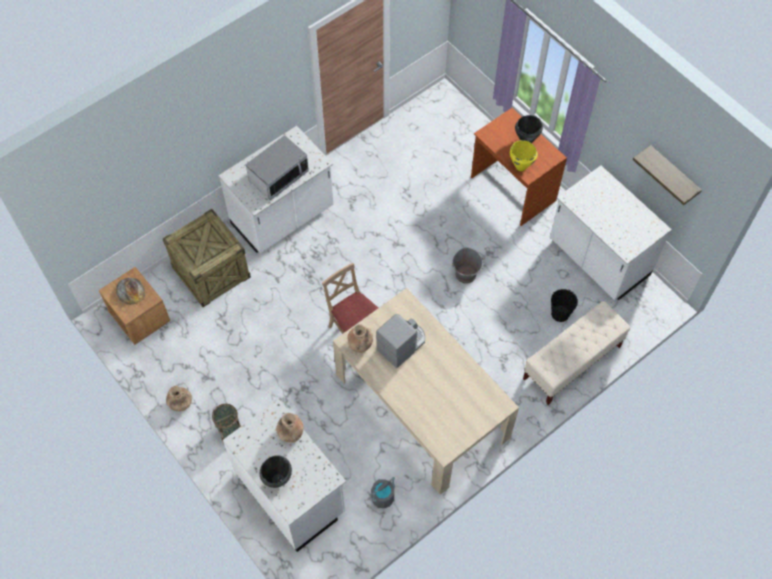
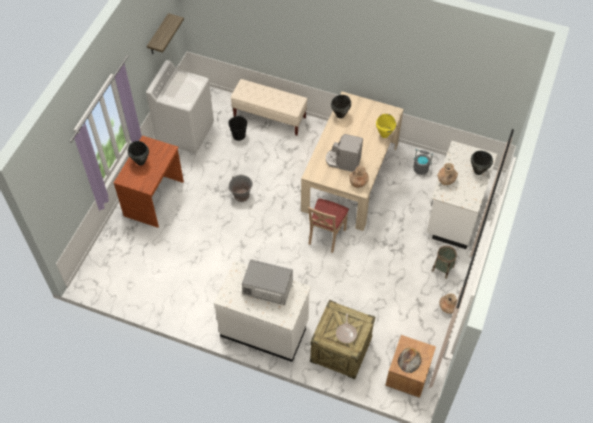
camera: 120 degrees left, 5 degrees down
(196, 243) = (346, 333): none -> frying pan
(477, 382) = (340, 115): none -> black cooking pot
(520, 166) = (165, 156): yellow cooking pot -> yellow cooking pot (384, 135)
(598, 259) = (185, 132): white counter -> white washing machine

